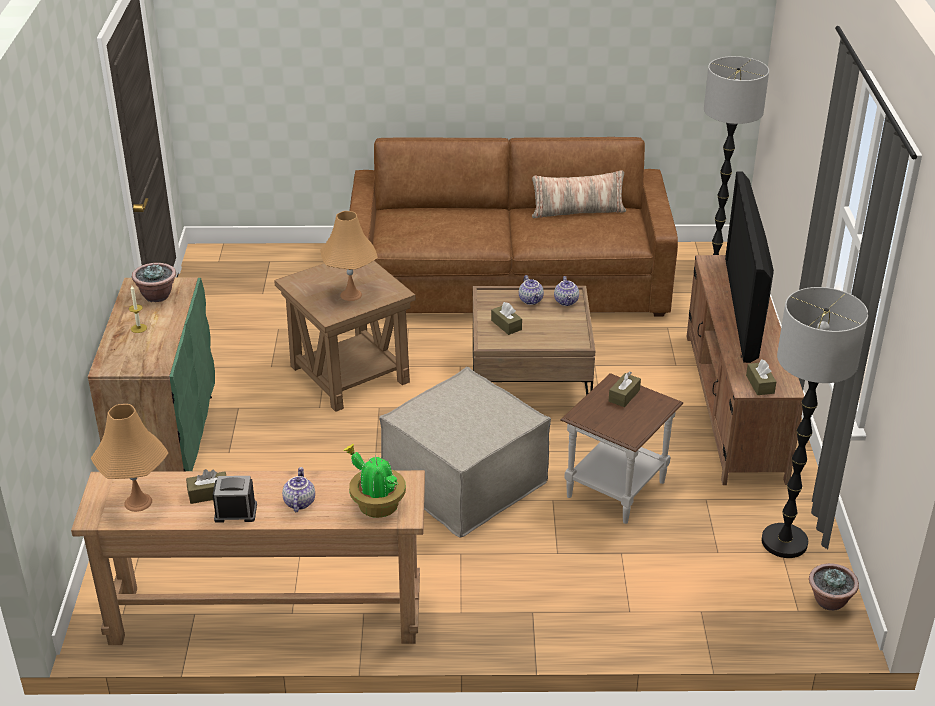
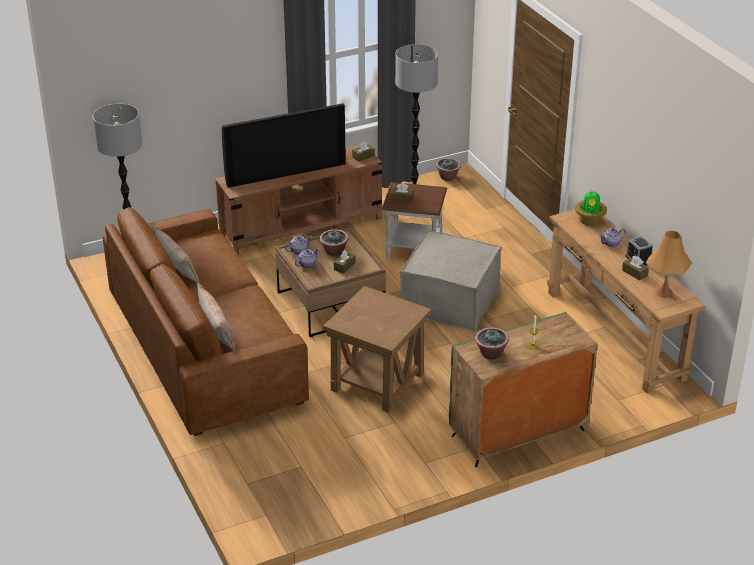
camera: 115 degrees left, 0 degrees up
(351, 295) = (385, 310): orange table lamp -> none
(435, 212) = (216, 330): none -> pillow
(545, 326) = (334, 252): none -> potted plant

